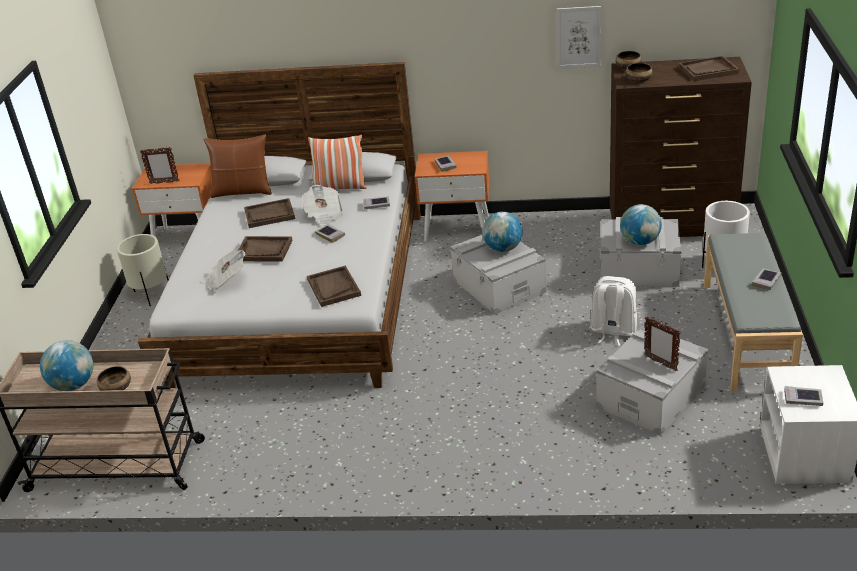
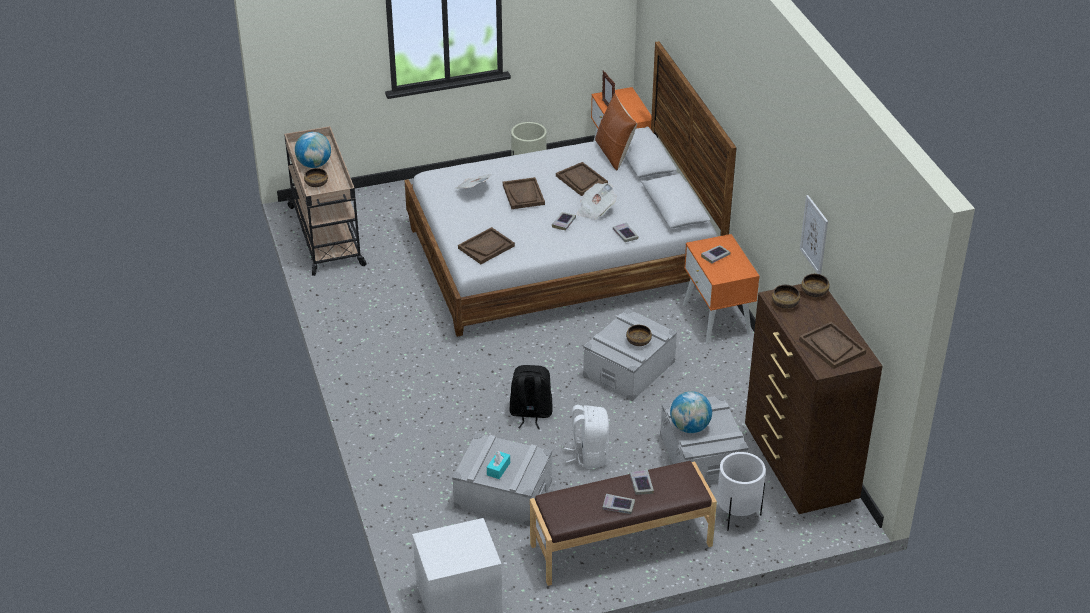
camera: 65 degrees right, 5 degrees up
(340, 188) = (646, 205): pillow -> none
(503, 248) = (638, 341): globe -> bowl
(534, 357) = (530, 413): none -> black backpack
(660, 363) = (498, 469): picture frame -> turquoise tissue box
(747, 334) = (621, 545): grey bench -> brown bench
(803, 399) = (445, 542): book -> book (641, 484)

